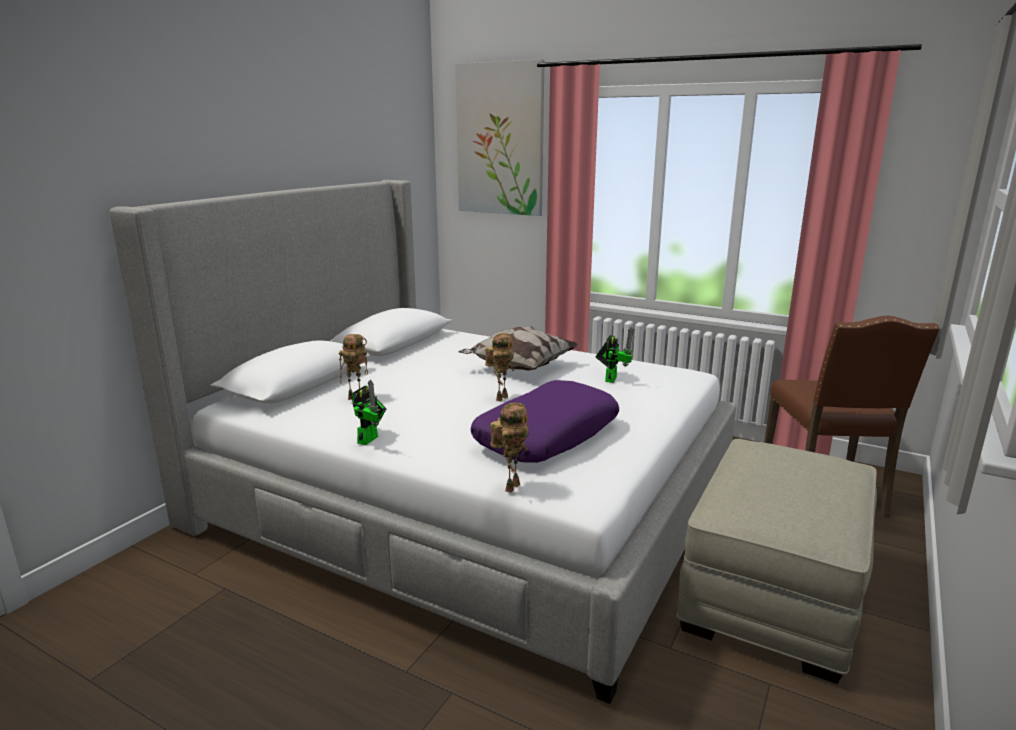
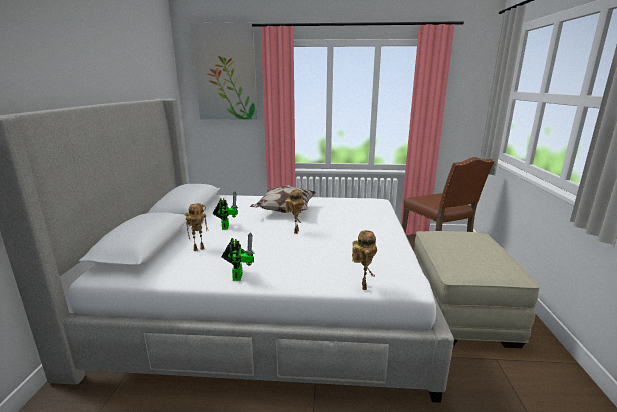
camera: 25 degrees left, 0 degrees up
(546, 435) = (347, 248): purple pillow -> none
(611, 378) = (342, 209): toy robot -> toy robot (225, 226)

